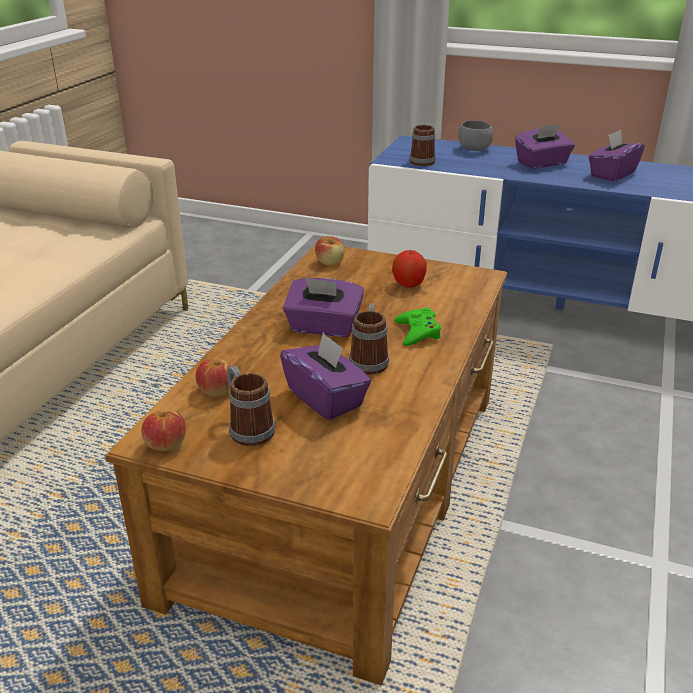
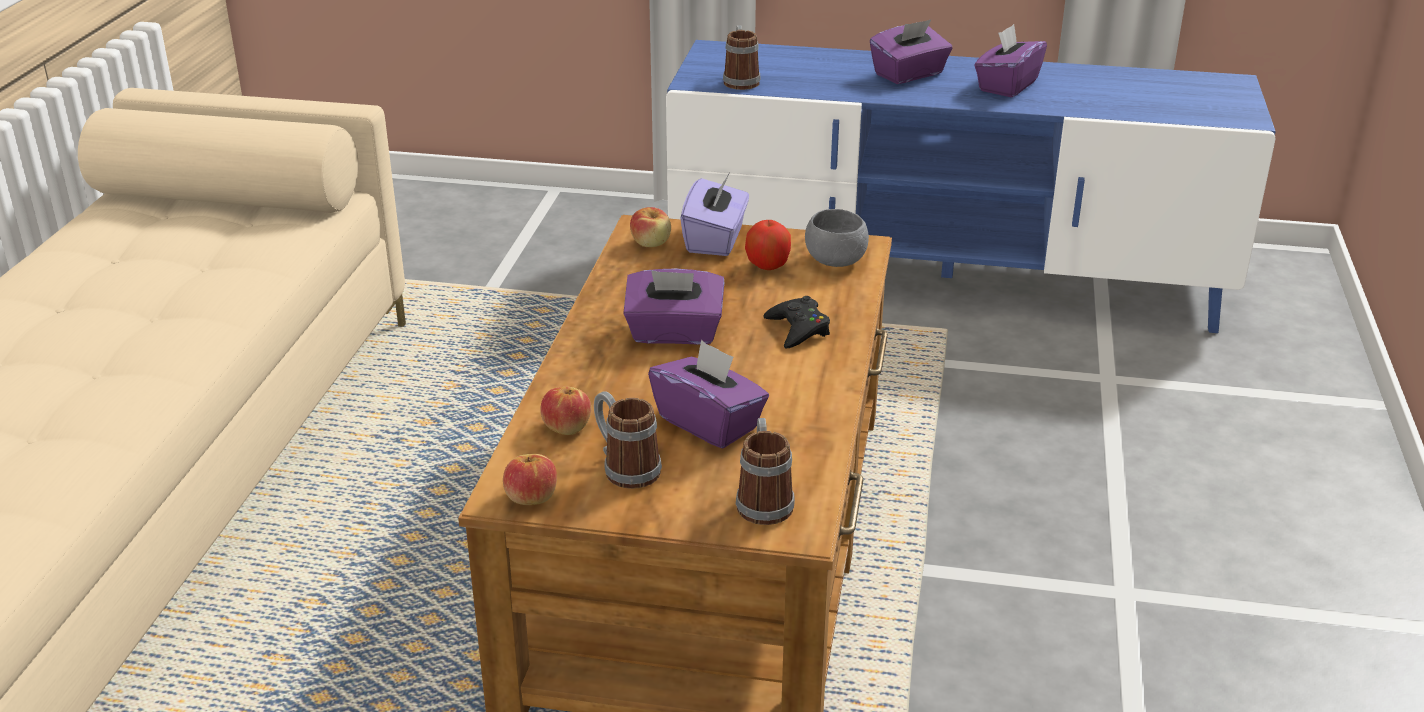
camera: 10 degrees left, 0 degrees up
(369, 360) = (747, 370): mug -> mug (763, 500)
(377, 264) = (716, 240): none -> purple tissue box
(417, 332) = (798, 329): green game controller -> black game controller
(474, 149) = (809, 57): grey bowl -> grey bowl (835, 261)

